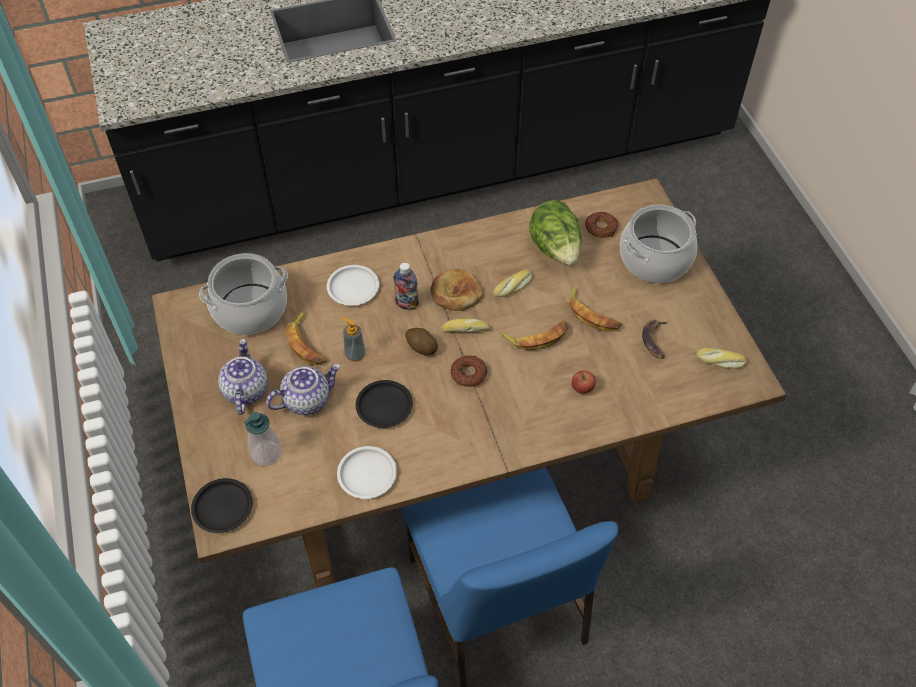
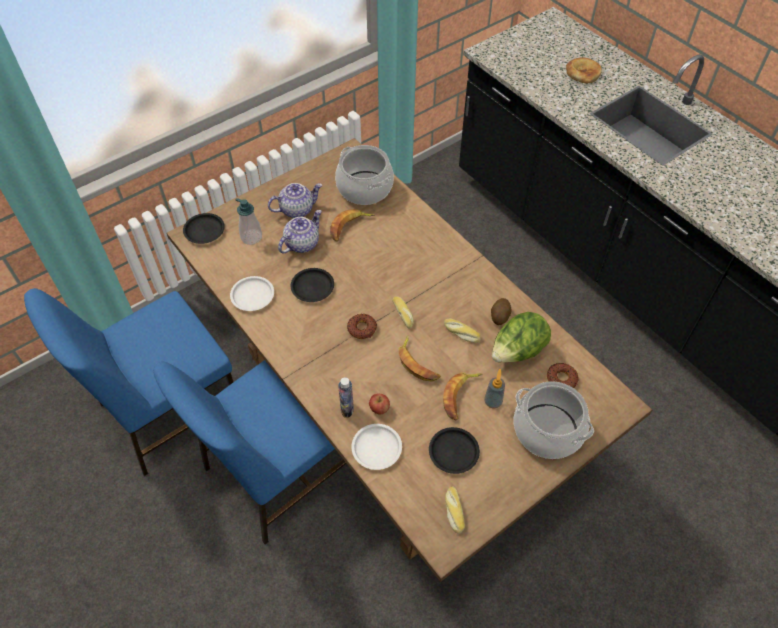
camera: 70 degrees right, 0 degrees up
(307, 400) = (302, 243): teapot -> teapot turned 90 degrees counterclockwise
(353, 288) = (411, 236): white plate -> white plate (377, 448)
(355, 354) = (351, 256): soap dispenser -> soap dispenser (493, 401)
(406, 304) = (410, 271): bottle -> bottle (347, 409)
(421, 347) = (374, 292): potato -> potato (500, 316)
(455, 293) = (436, 297): bread -> bread (582, 72)
(655, 340) = (454, 451): banana -> black plate

